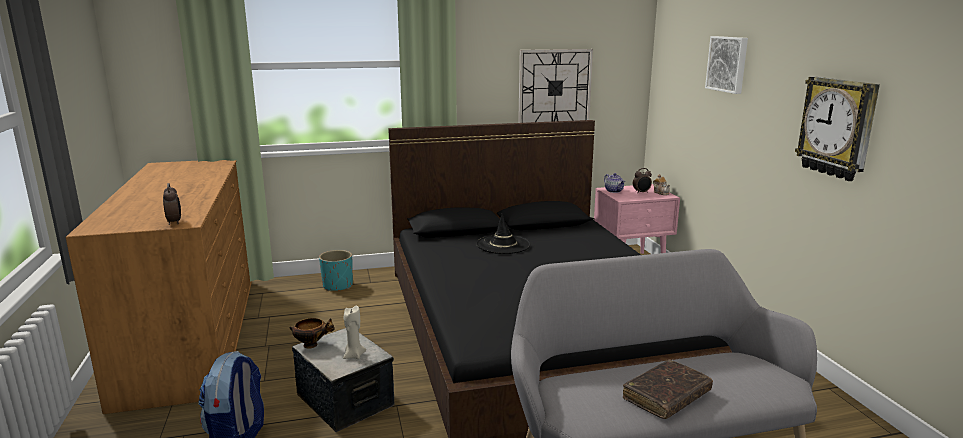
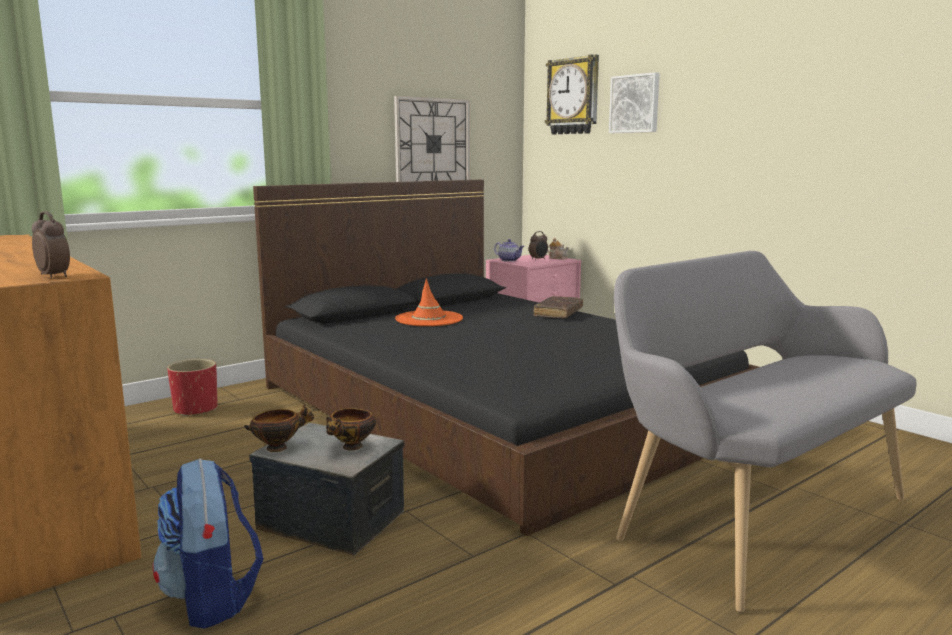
camera: 25 degrees left, 5 degrees down
(338, 286) = (196, 409): turquoise planter -> red planter
(354, 355) = (351, 447): beige candle -> bowl
(503, 244) = (429, 319): black hat -> orange hat
(666, 397) = (801, 390): brown book -> brown book (558, 313)
(837, 127) = (785, 144): wall clock -> wall clock (573, 96)

